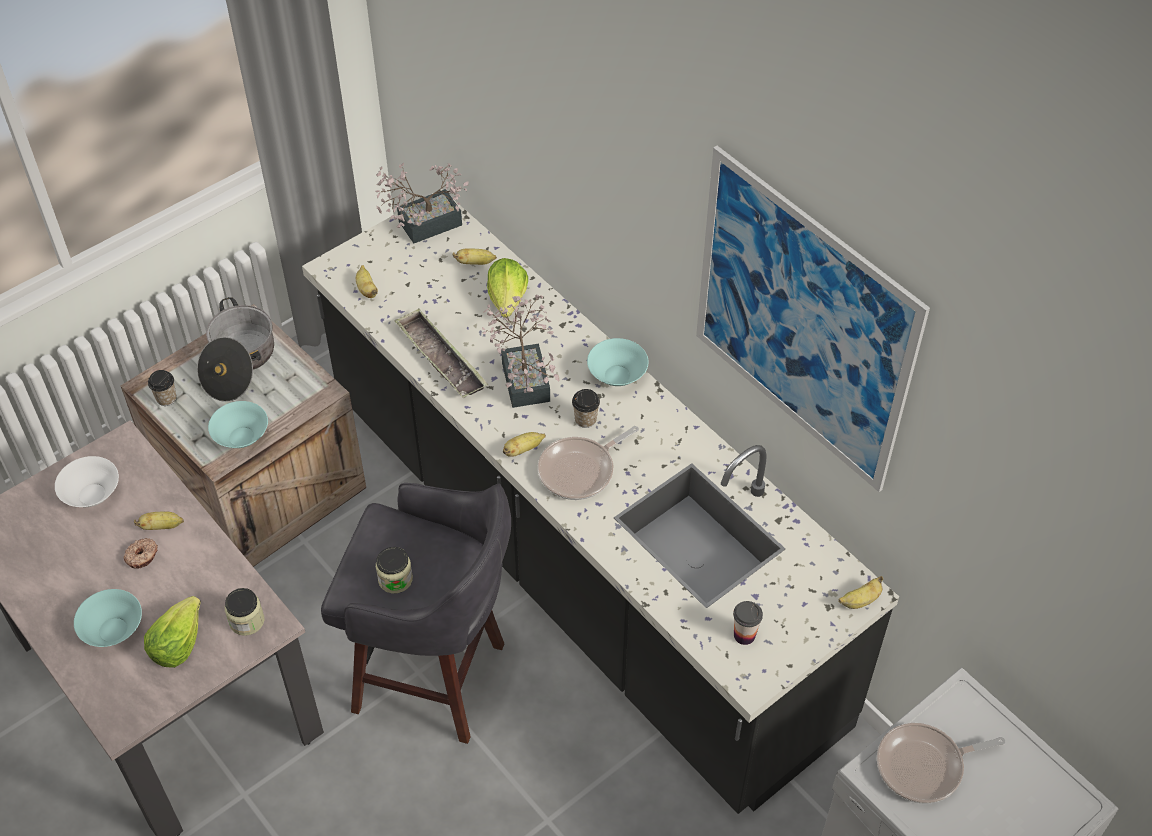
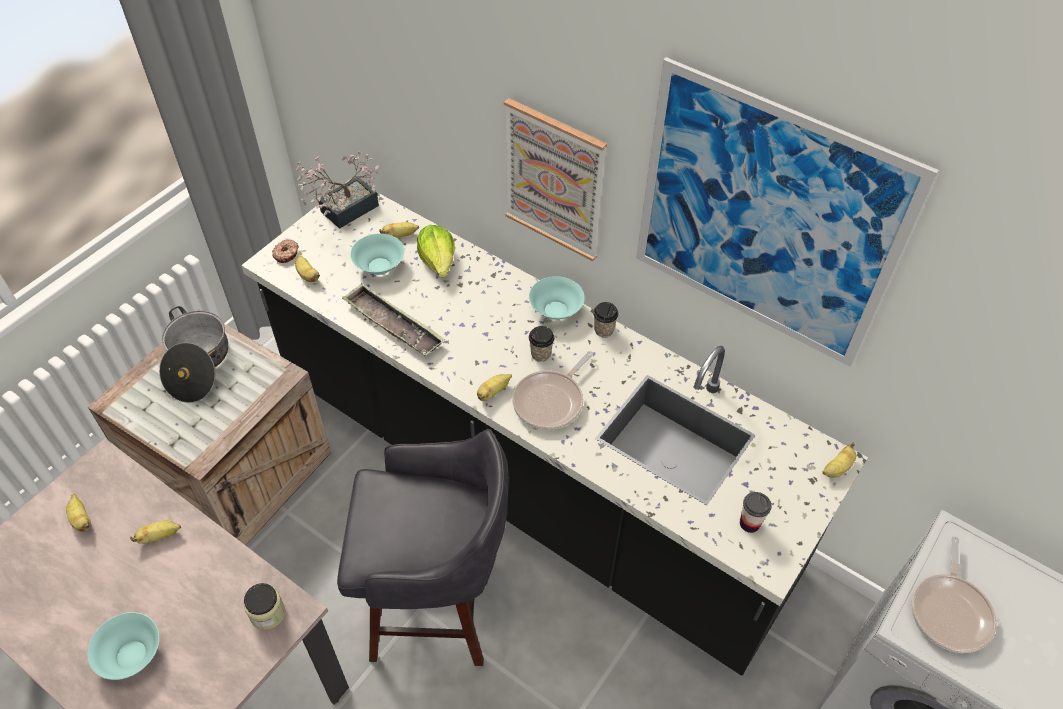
camera: 15 degrees left, 0 degrees up
(93, 495) = (81, 519): white bowl -> banana
(142, 556) = (146, 571): donut -> donut (286, 254)
(166, 398) = (135, 410): cup -> cup (604, 330)
(177, 643) = (201, 653): lettuce -> none
(241, 437) = (216, 433): turquoise bowl -> turquoise bowl (379, 266)
(395, 579) = (403, 539): jar -> none
(525, 376) = (474, 325): potted plant -> none
(626, 238) = (554, 180): none -> picture
(924, 766) = (950, 611): frying pan -> frying pan turned 45 degrees counterclockwise

